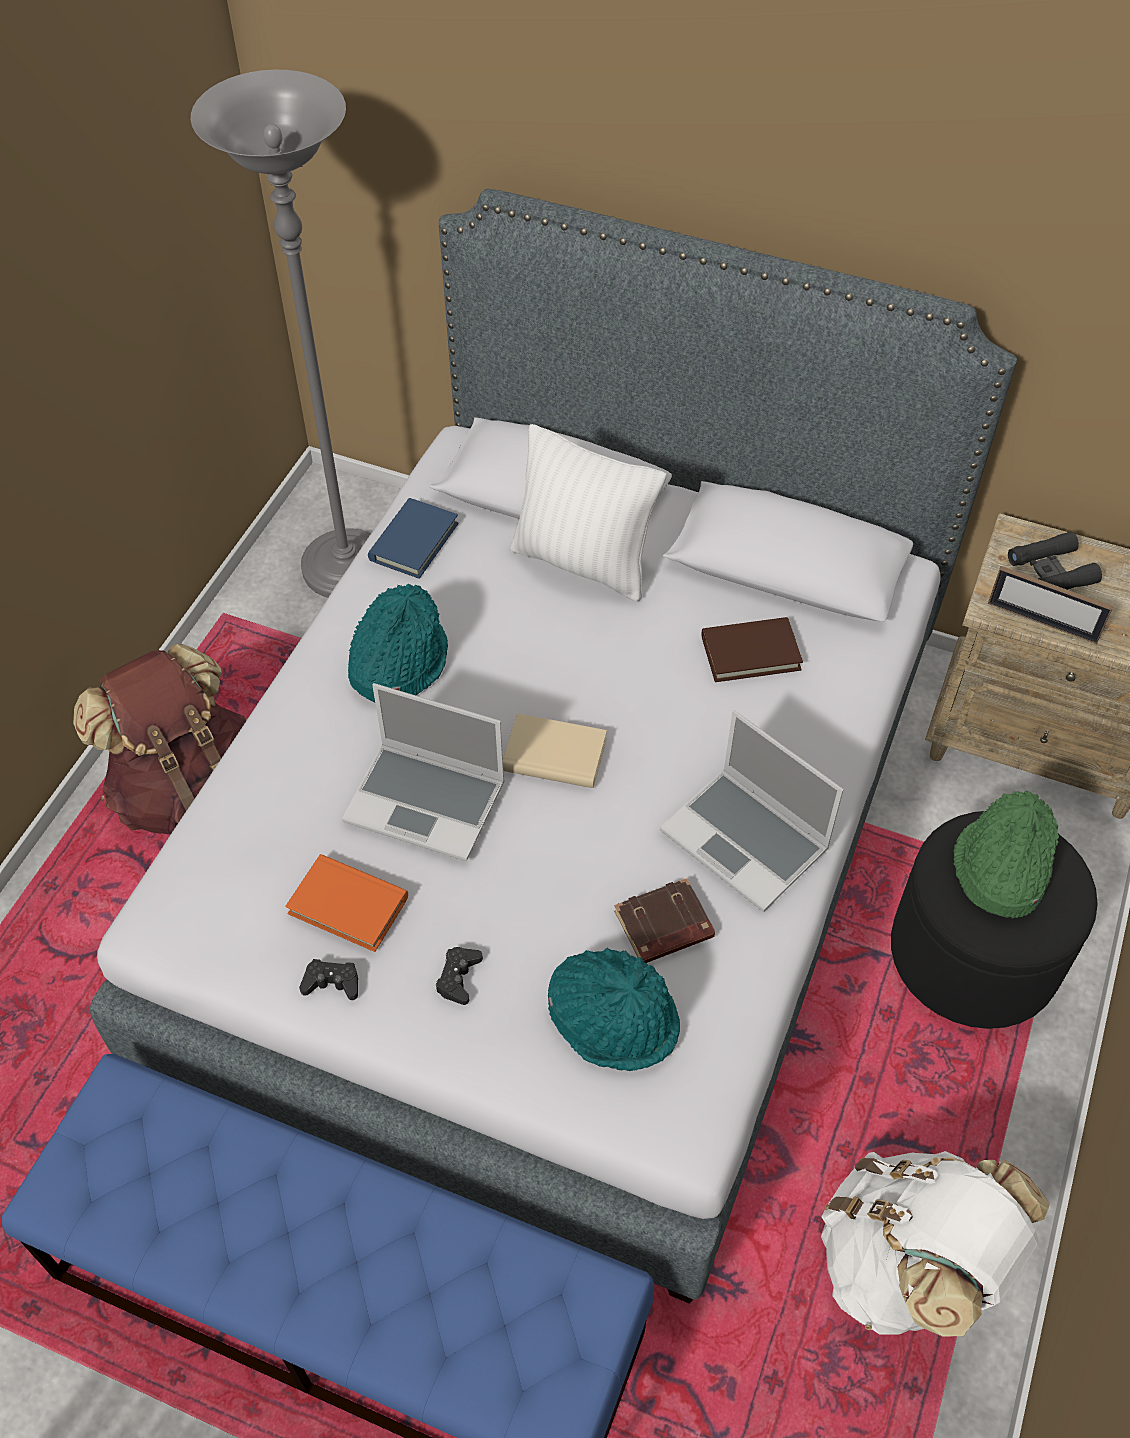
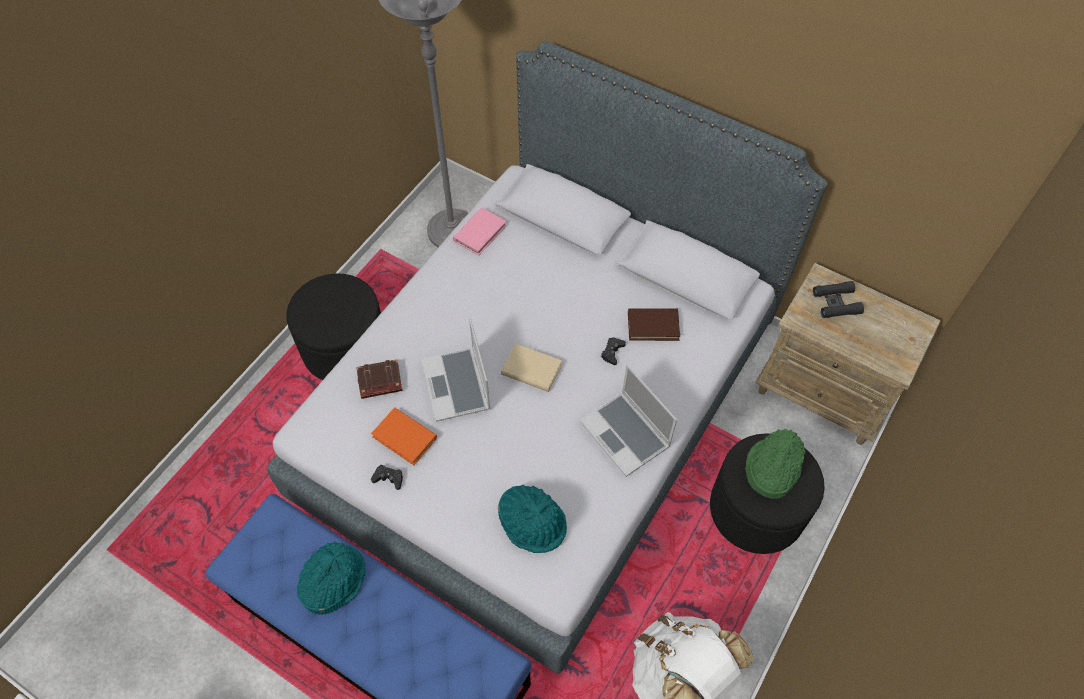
camera: 10 degrees right, 5 degrees up
(189, 789) = (345, 348): brown backpack -> black ottoman
(397, 663) = (457, 303): turquoise hat -> turquoise hat (333, 580)
(414, 541) = (480, 233): blue book -> pink book
(427, 801) = (457, 386): laptop -> laptop turned 45 degrees clockwise
(458, 978) = (455, 486): black game controller -> black game controller (612, 352)
(583, 562) = (571, 258): white pillow -> none
(663, 927) = (570, 476): brown book -> brown book (379, 382)
(1042, 622) = (823, 332): picture frame -> none

